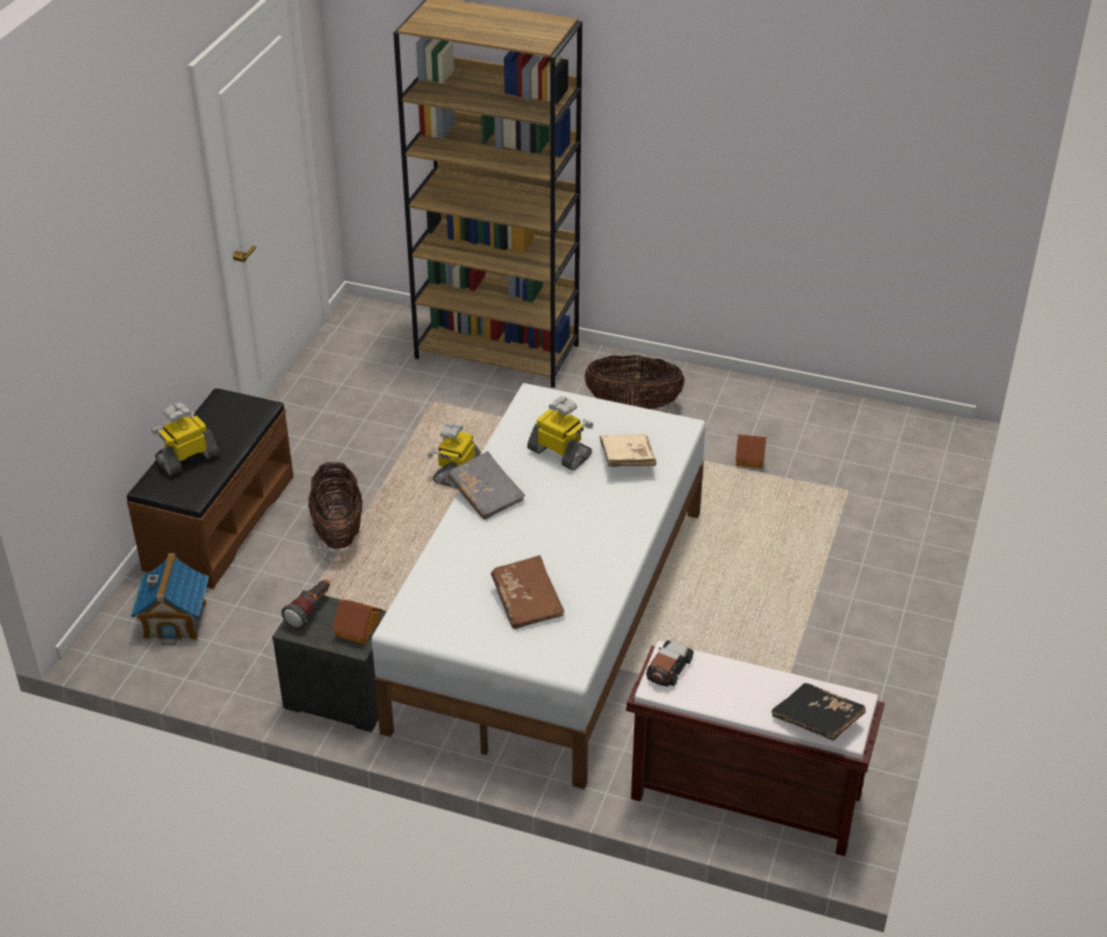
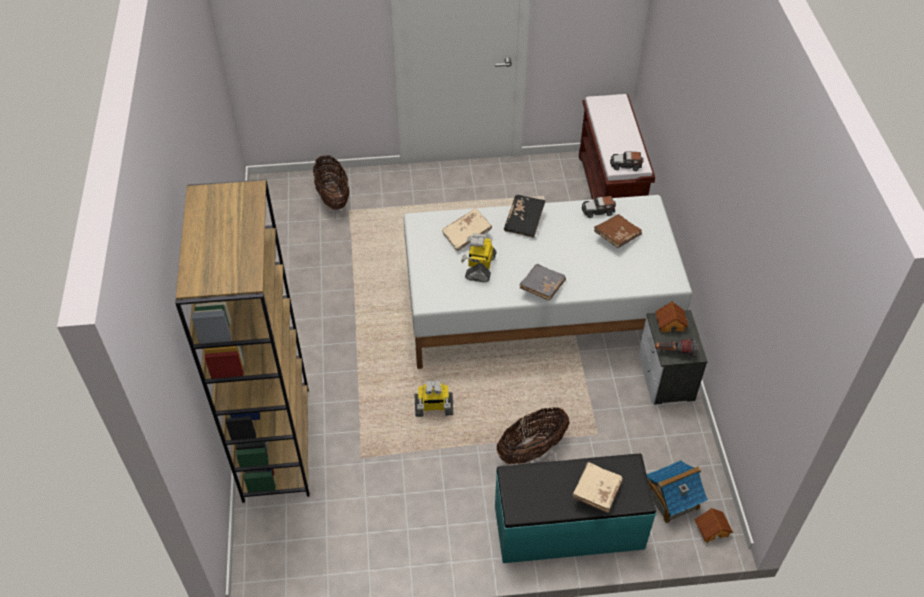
camera: 115 degrees left, 10 degrees up
(187, 458) = (596, 492): toy robot -> beige book
(218, 522) = (568, 528): brown bench -> turquoise bench
(591, 603) = (598, 211): none -> toy car
(633, 405) = (309, 336): basket -> basket (333, 197)
(750, 458) = (339, 261): toy house -> toy house (712, 529)
(817, 721) = (619, 110): black book -> black book (524, 221)

